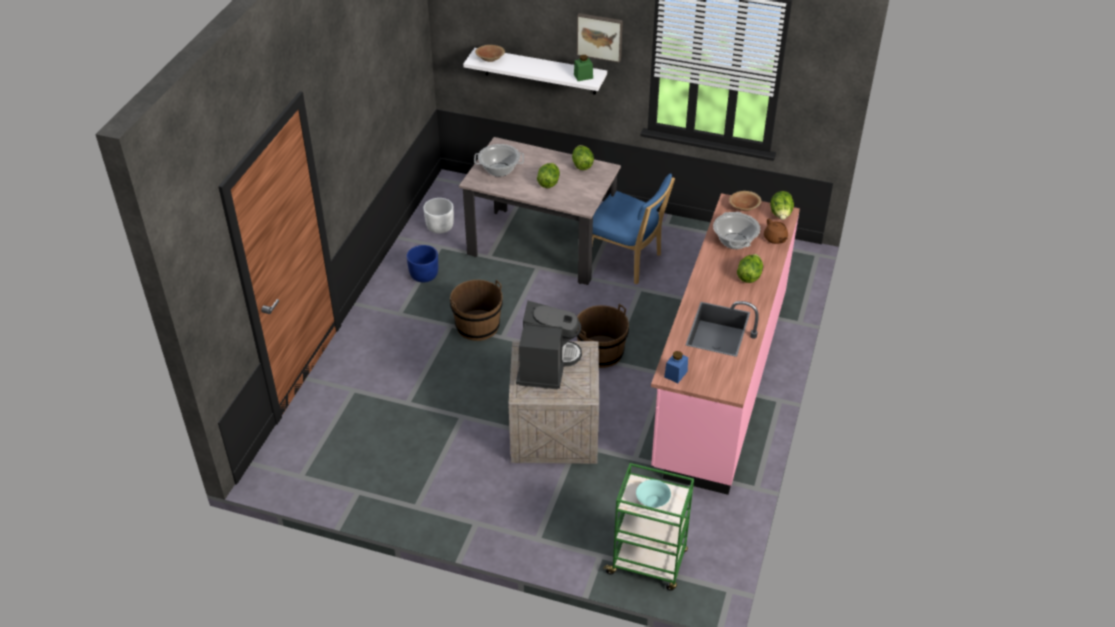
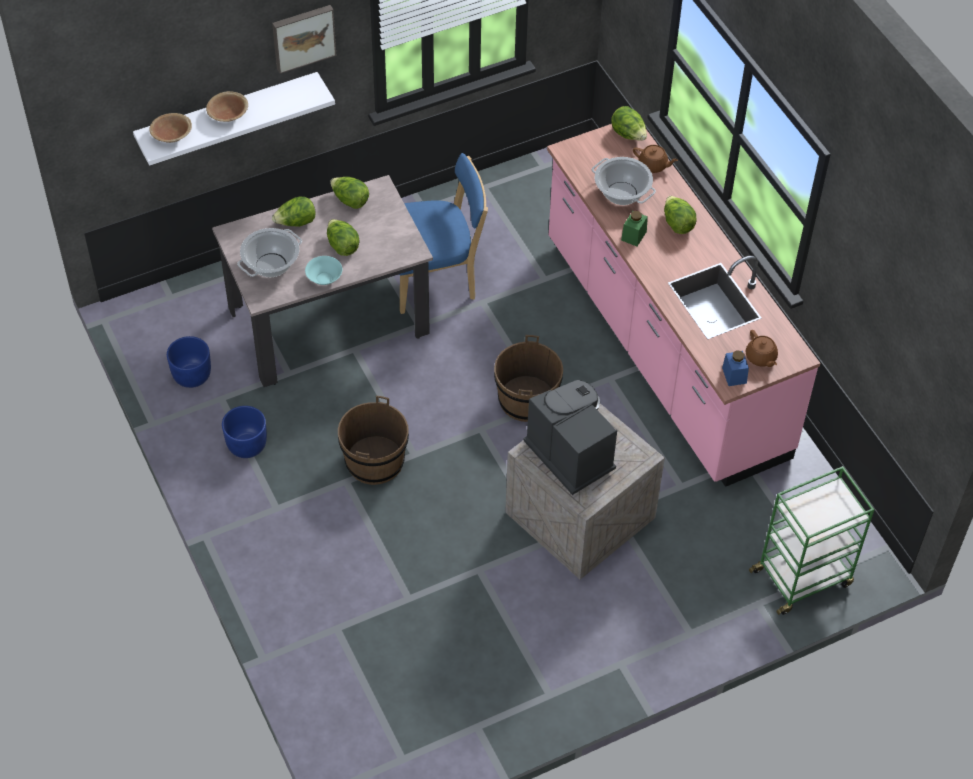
camera: 45 degrees left, 10 degrees up
(440, 227) = (192, 375): white planter -> blue planter
(539, 158) = (296, 223): none -> lettuce
(583, 76) = (302, 95): green jar -> green jar (633, 236)
(653, 501) = (824, 514): turquoise bowl -> turquoise bowl (324, 278)
(706, 376) = (761, 357): none -> brown teapot
(744, 207) = (586, 148): brown bowl -> brown bowl (228, 115)

